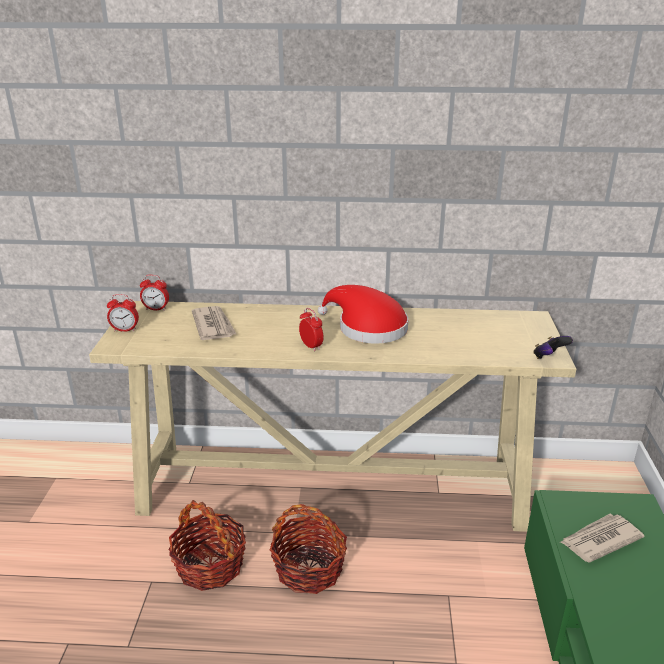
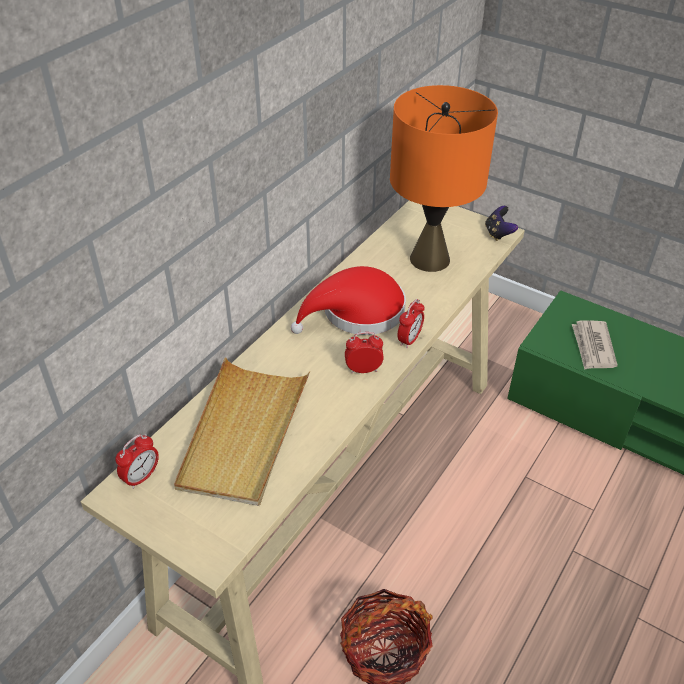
camera: 60 degrees left, 15 degrees up
(125, 330) = (176, 529): alarm clock -> alarm clock (409, 340)
(213, 325) = (244, 434): newspaper -> beige tray
(309, 568) = (439, 563): basket -> none
(468, 337) = (430, 259): none -> orange table lamp

